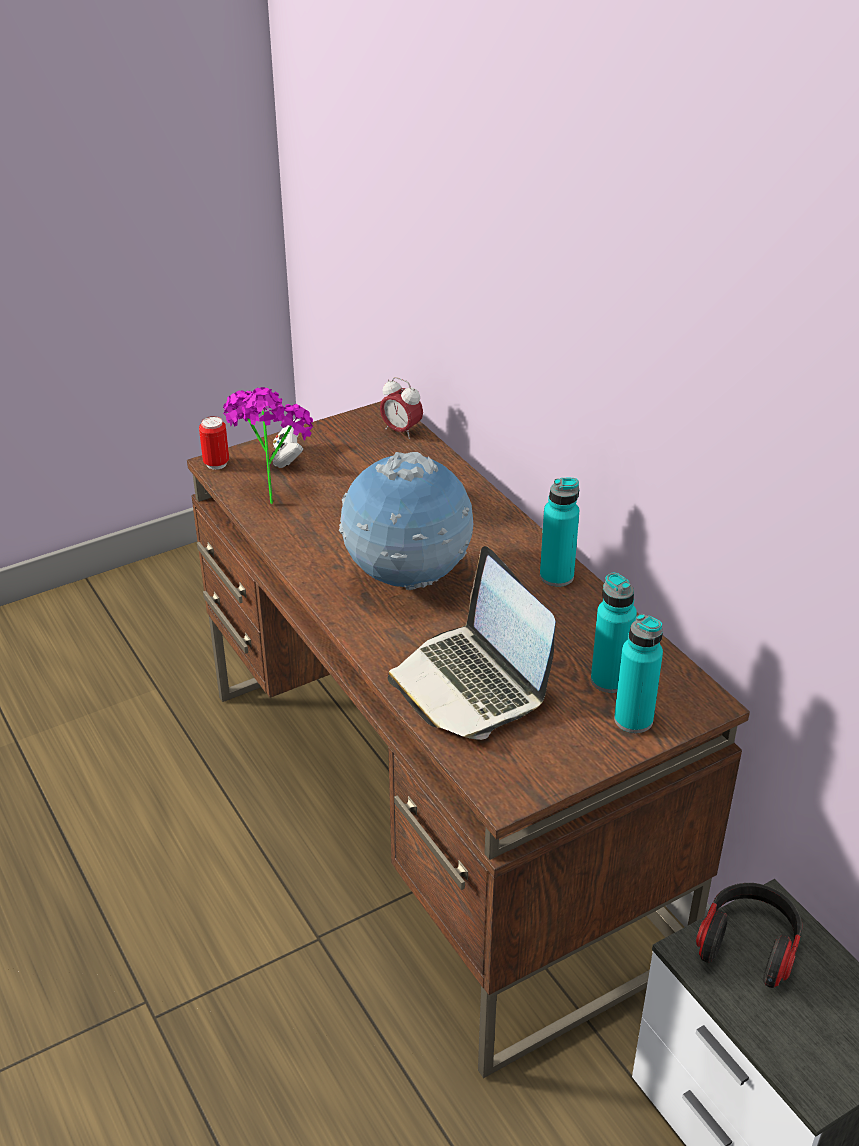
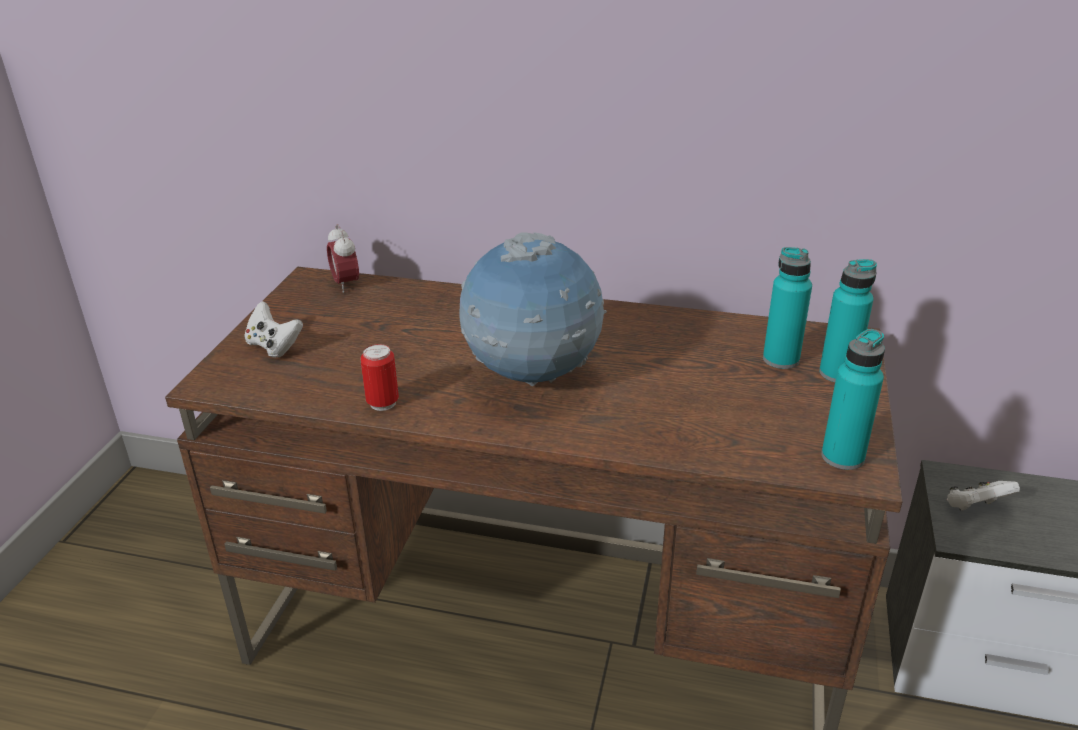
camera: 45 degrees left, 5 degrees down
(216, 464) = (206, 384): can -> can (383, 403)
(271, 494) = (304, 380): potted plant -> none
(401, 431) = (346, 284): alarm clock -> alarm clock turned 75 degrees clockwise
(471, 684) = (706, 418): laptop -> none
(556, 576) = (631, 318): turquoise bottle -> turquoise bottle (842, 457)
(749, 945) = (975, 508): headphones -> white game controller

